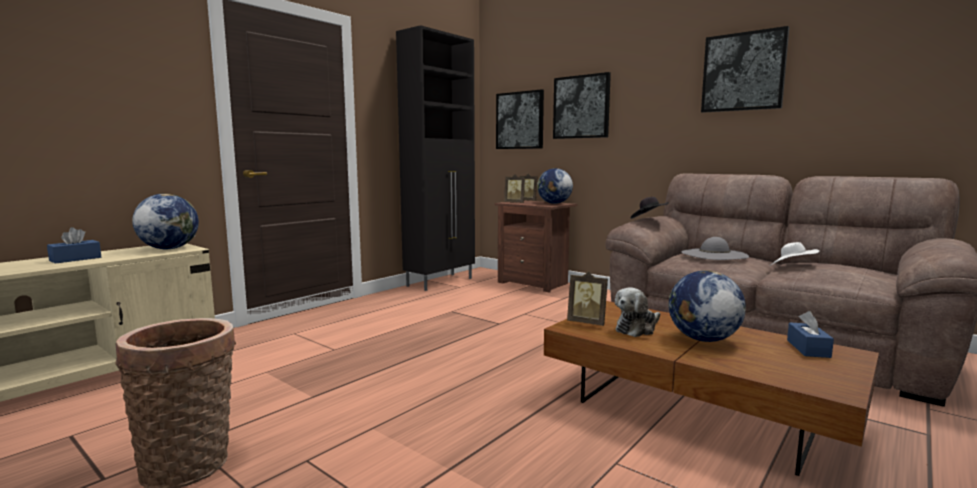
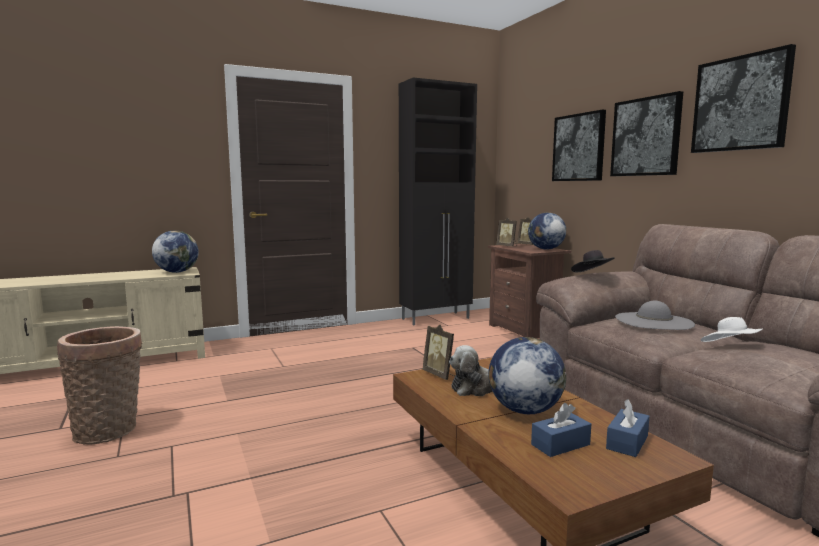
camera: 25 degrees right, 0 degrees up
(75, 259) = (113, 275): blue tissue box -> blue tissue box (560, 444)
(520, 120) = (527, 162): picture -> picture (646, 137)

